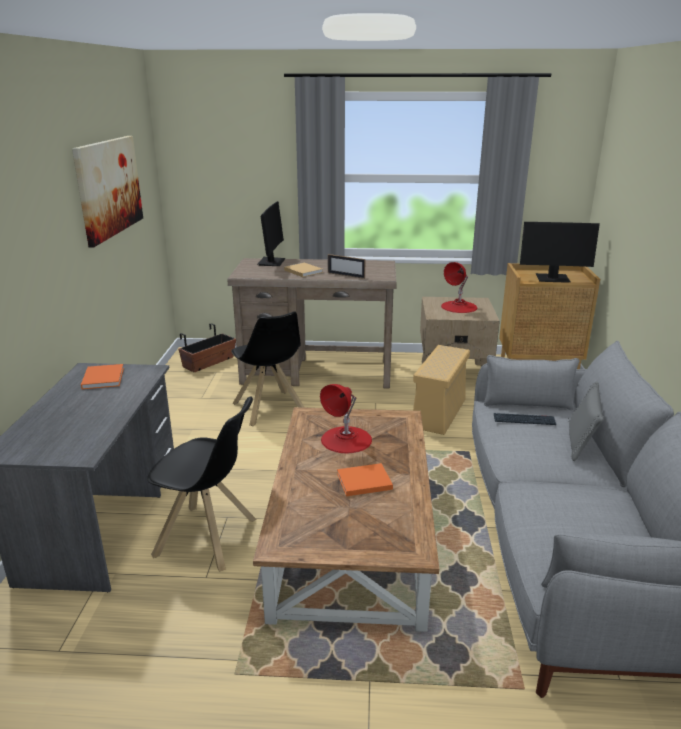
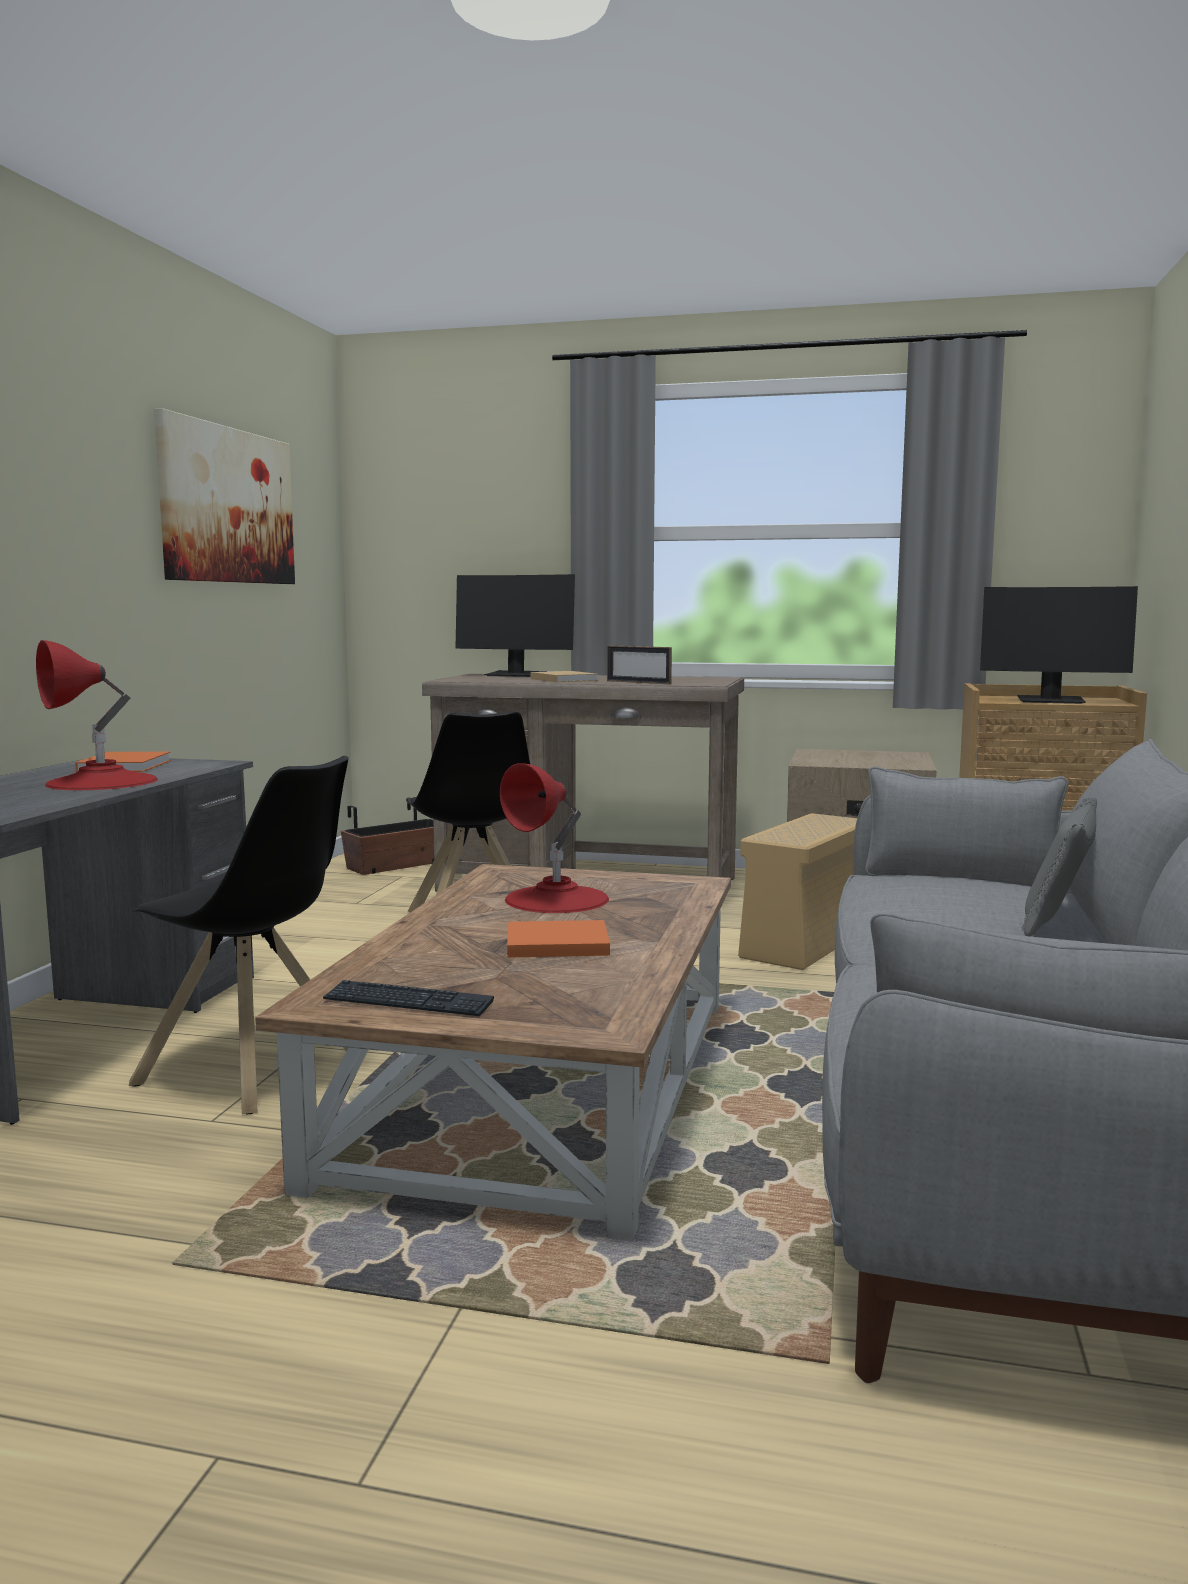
camera: 10 degrees right, 15 degrees down
(271, 262) = (516, 675): monitor -> monitor turned 90 degrees clockwise
(459, 307) = (863, 757): red table lamp -> red table lamp (102, 782)
(524, 420) = (940, 887): keyboard -> keyboard (408, 1002)

